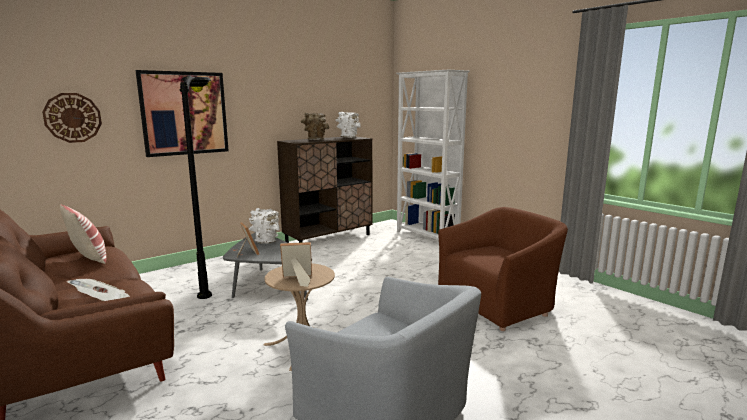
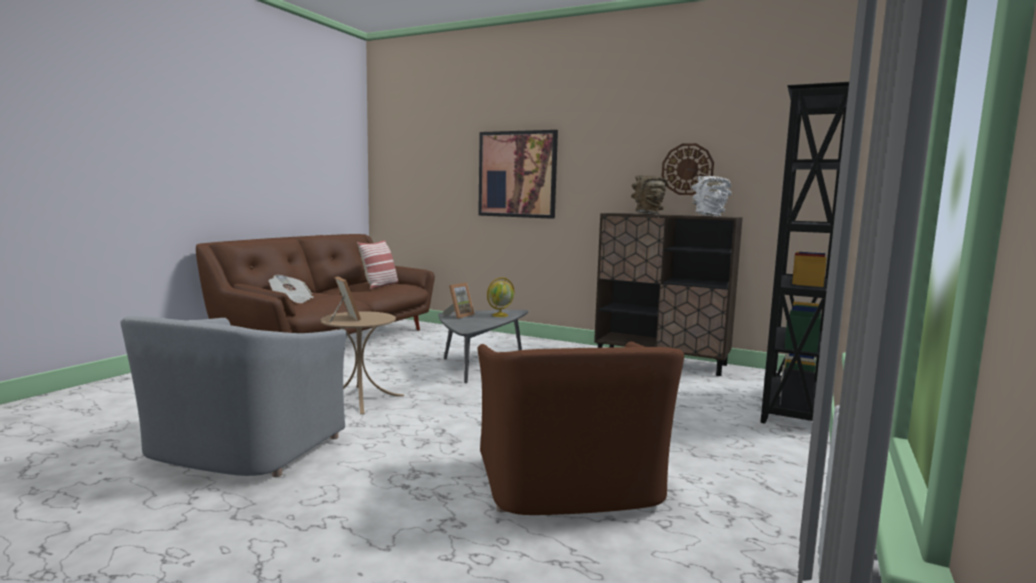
camera: 65 degrees right, 5 degrees down
(72, 117) = (435, 175): wall clock -> wall clock (687, 169)
(211, 279) = (476, 345): black floor lamp -> none
(265, 241) = (500, 315): white vase -> globe
(427, 236) = (790, 408): white bookcase -> black bookcase
(497, 303) = (570, 486): brown armchair -> brown armchair turned 45 degrees clockwise

